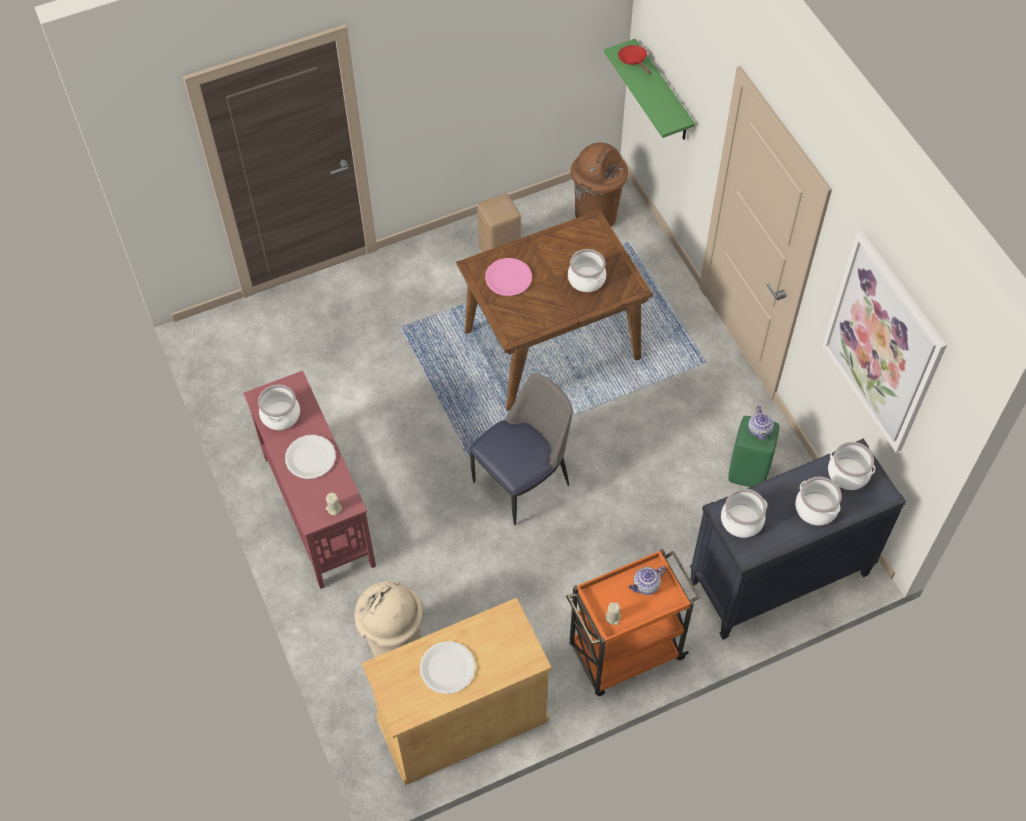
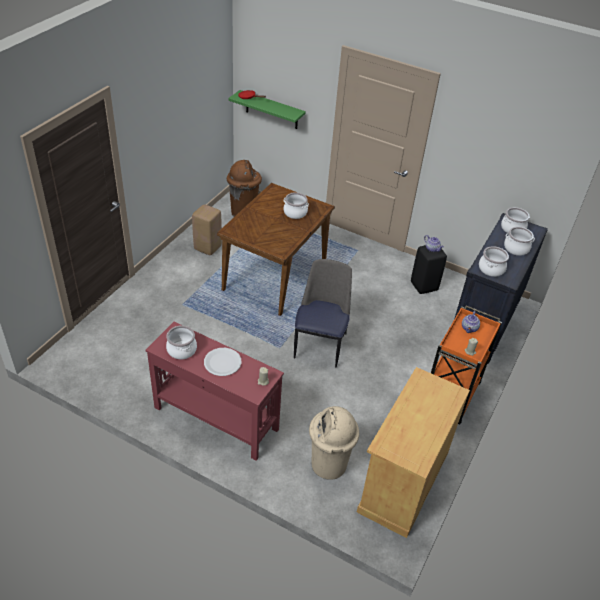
camera: 40 degrees left, 15 degrees down
(447, 668) = (417, 423): white plate -> none
(508, 278) = (253, 228): pink plate -> none
(748, 473) = (424, 286): green stool -> black stool
(883, 343) = (503, 144): picture -> none

